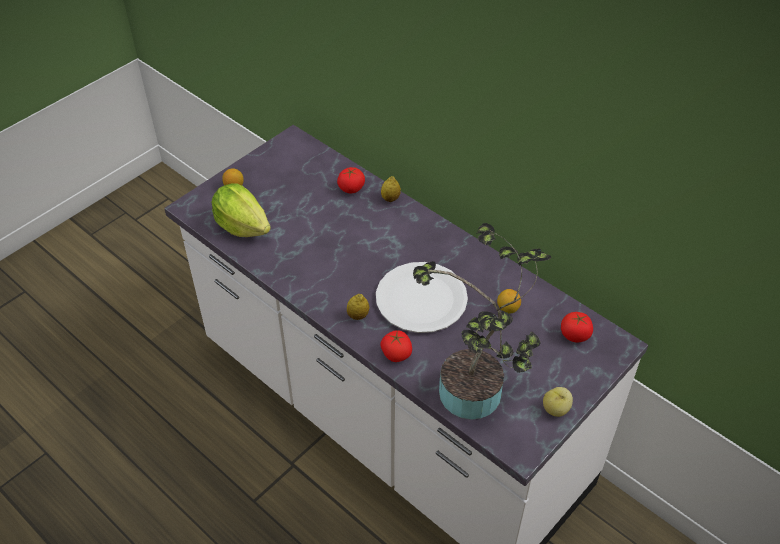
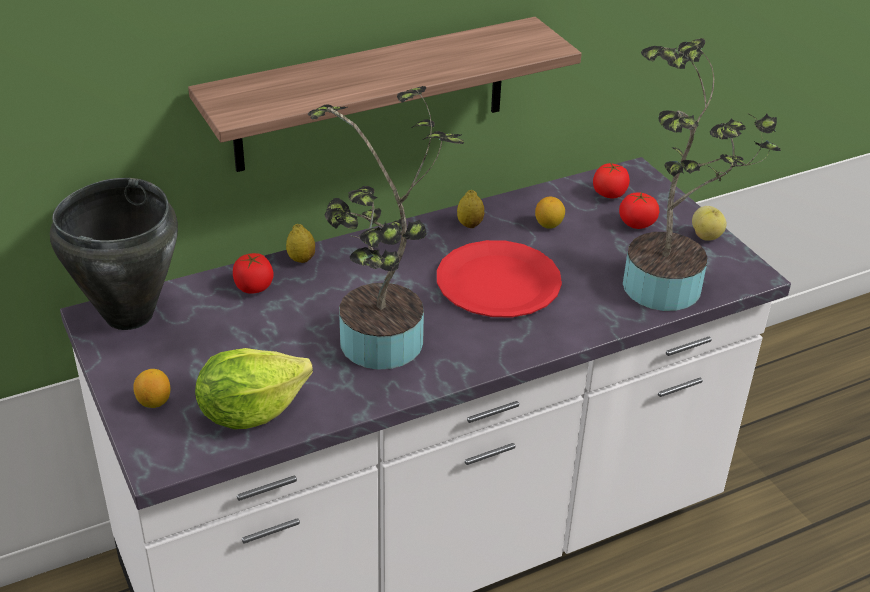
camera: 70 degrees left, 10 degrees down
(299, 150) = (127, 315): none -> black cooking pot
(322, 262) = (380, 348): none -> potted plant
(358, 316) = (498, 341): lemon -> lemon (470, 224)
(396, 354) = (579, 325): tomato -> tomato (637, 224)
(421, 299) = (498, 282): white plate -> red plate
(462, 139) = (372, 95): none -> shelf

